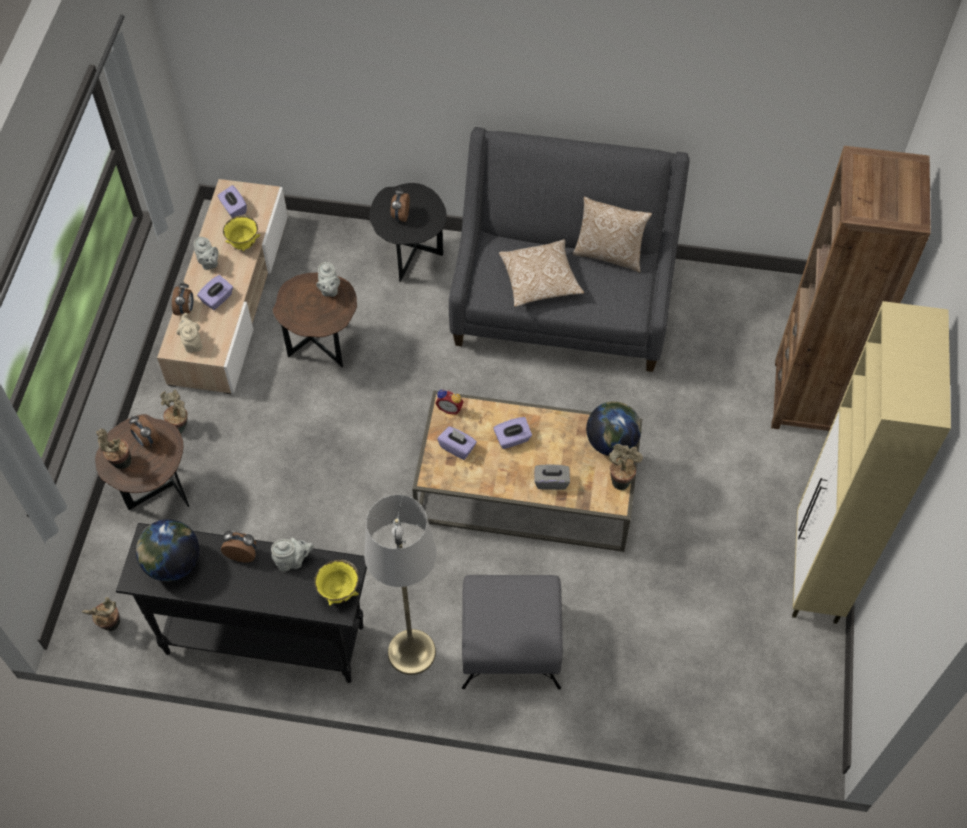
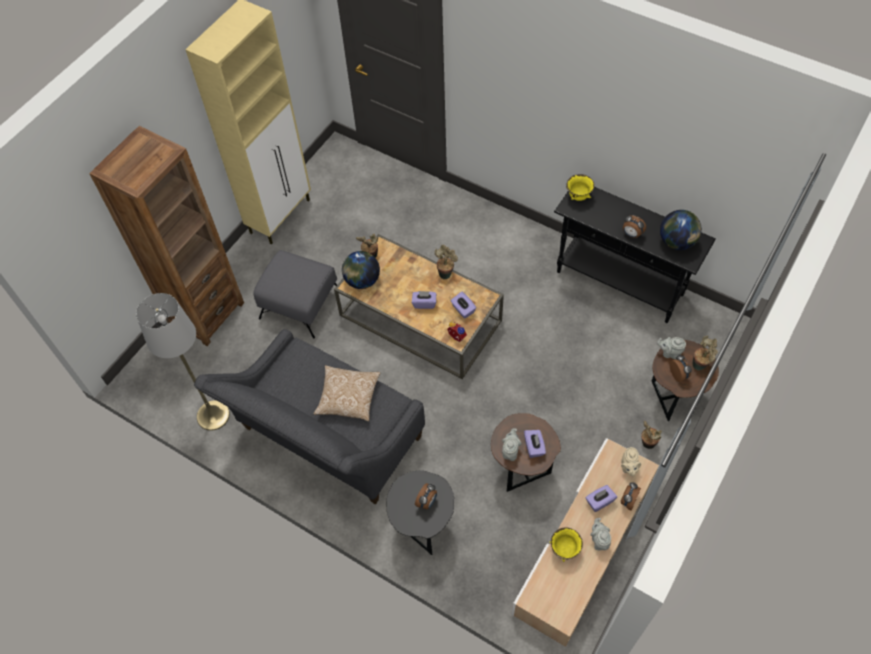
camera: 155 degrees left, 0 degrees up
(110, 625) = (716, 321): potted plant -> potted plant (445, 273)
(233, 208) = (564, 593): purple tissue box -> purple tissue box (534, 447)
(293, 561) = (601, 221): grey teapot -> grey teapot (669, 353)
(411, 652) = (532, 249): grey floor lamp -> grey floor lamp (213, 415)
(512, 643) = (473, 236): grey ottoman -> grey ottoman (300, 303)
(551, 481) = (413, 269): grey tissue box -> none
(609, 254) = (285, 402): pillow -> none

